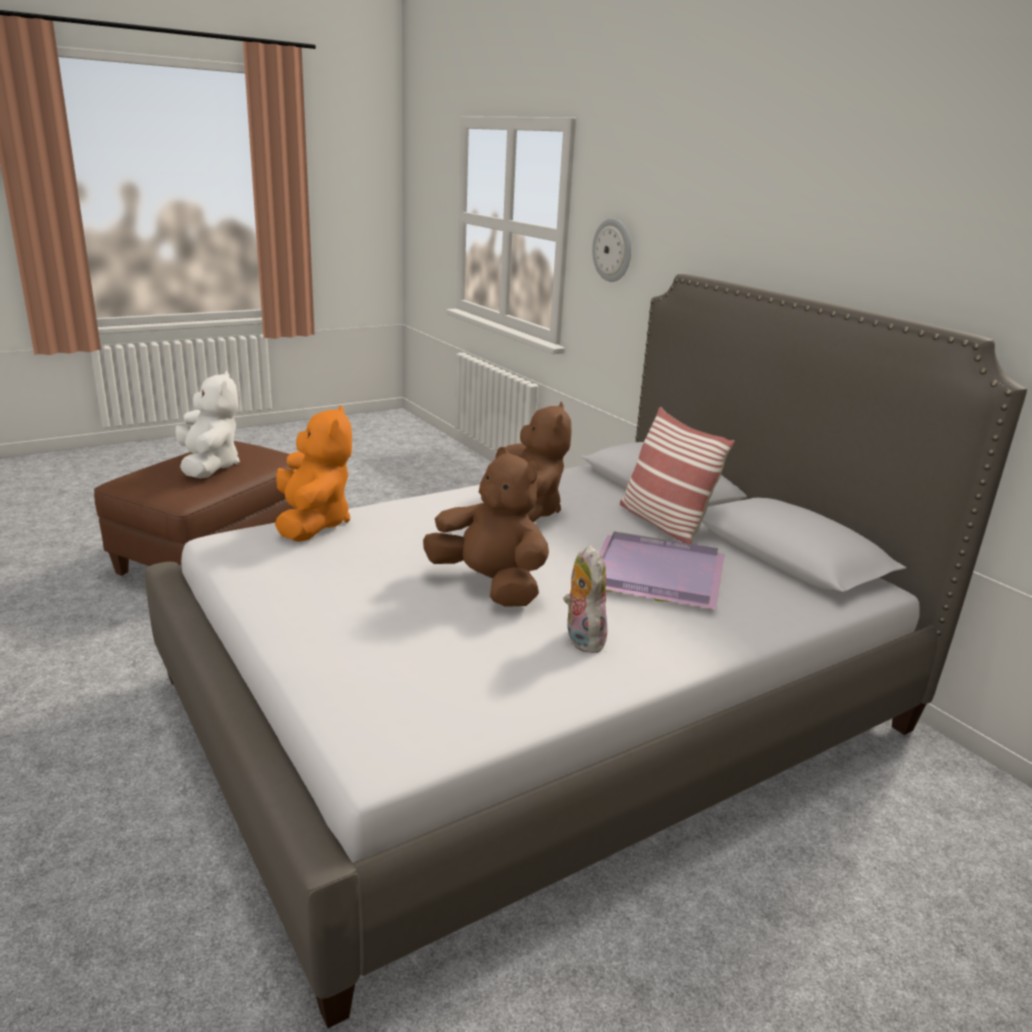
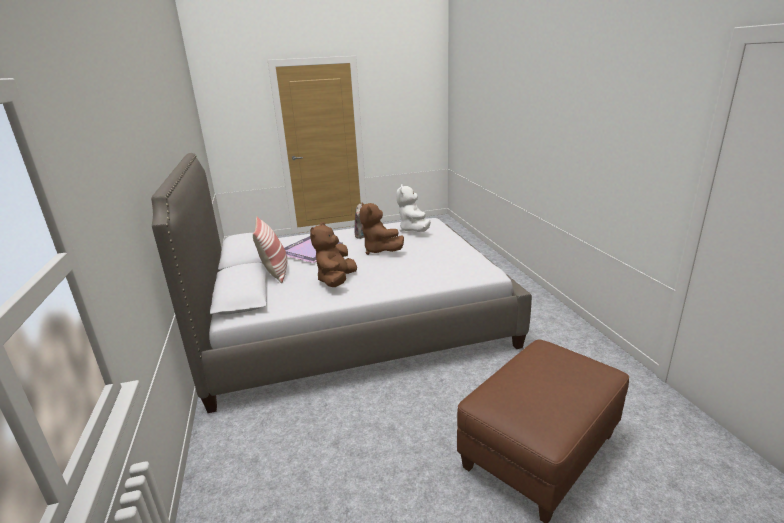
camera: 160 degrees left, 0 degrees up
(209, 467) = (543, 379): white plush toy -> white plush toy (414, 230)
(312, 523) = (449, 278): orange plush toy -> none
(613, 250) = (108, 224): wall clock -> none

